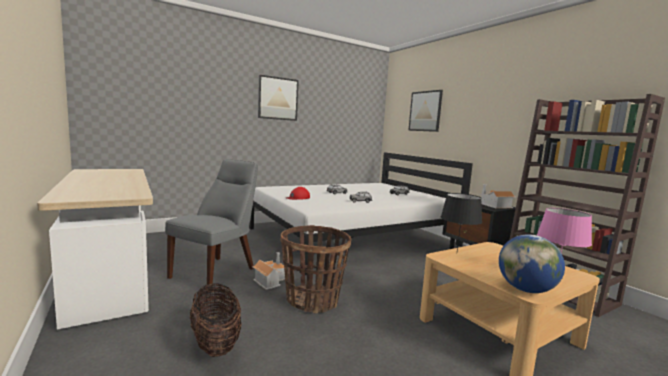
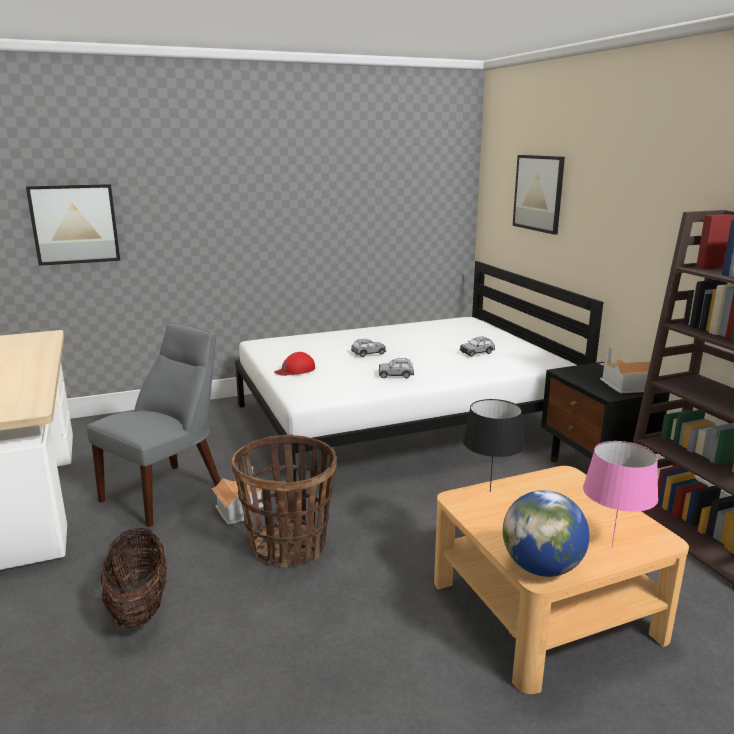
camera: 10 degrees right, 10 degrees up
(278, 98) = (273, 186): picture -> picture (75, 224)

